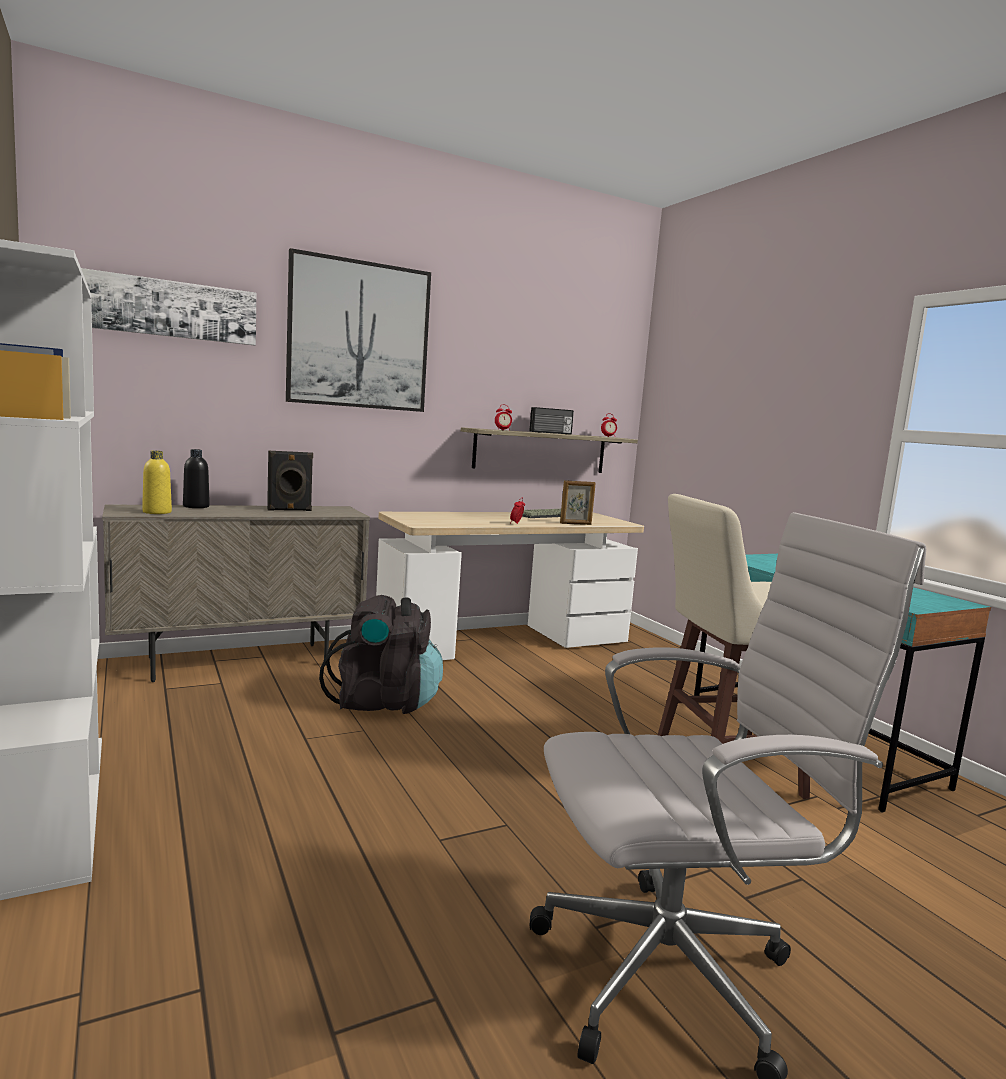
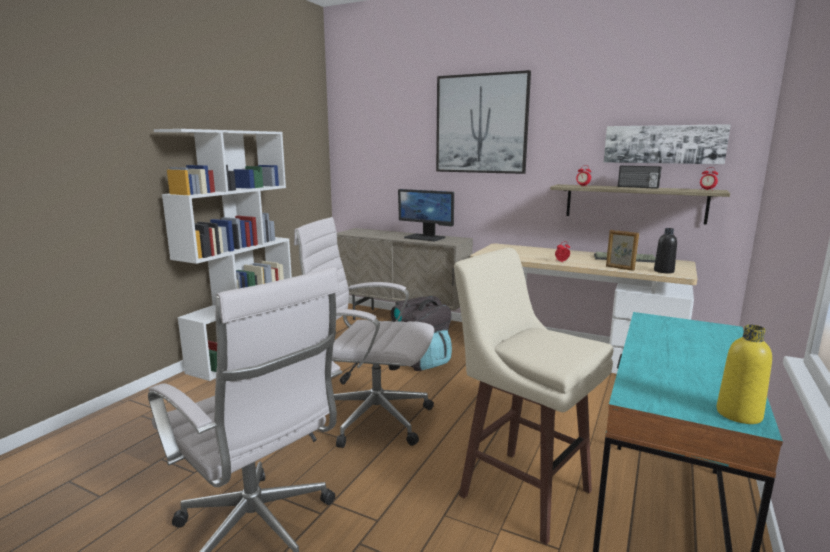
camera: 55 degrees right, 5 degrees up
(157, 512) = (359, 233): yellow bottle -> yellow bottle (739, 414)
(172, 309) = (382, 124): picture -> picture (663, 144)
(196, 506) = (387, 232): black bottle -> black bottle (663, 271)
(289, 510) = (425, 237): black speaker -> monitor
(481, 787) = (371, 418): none -> white office chair

